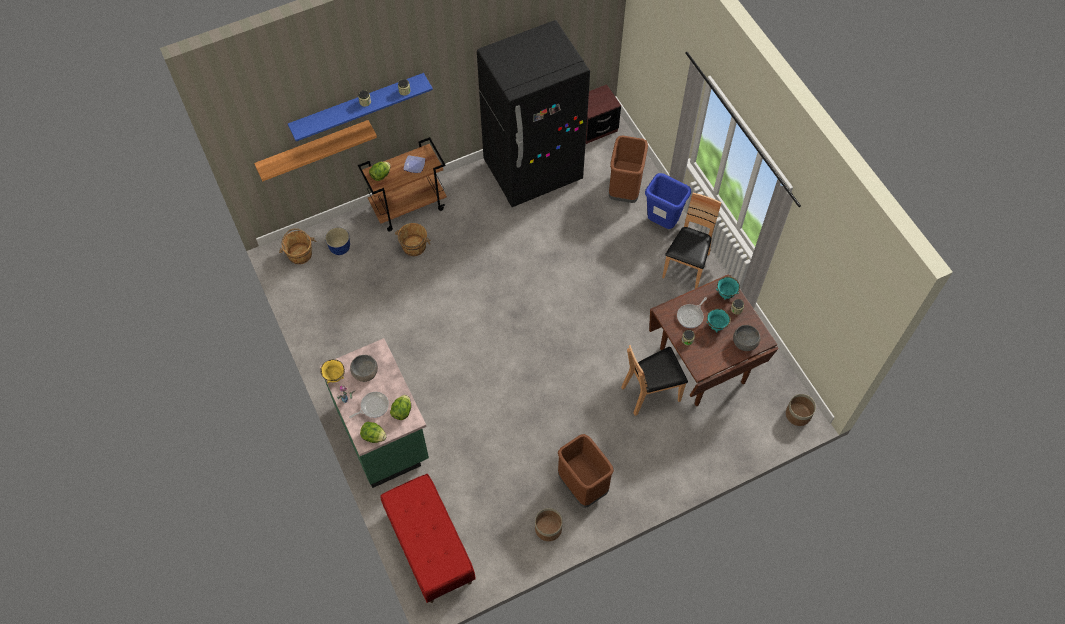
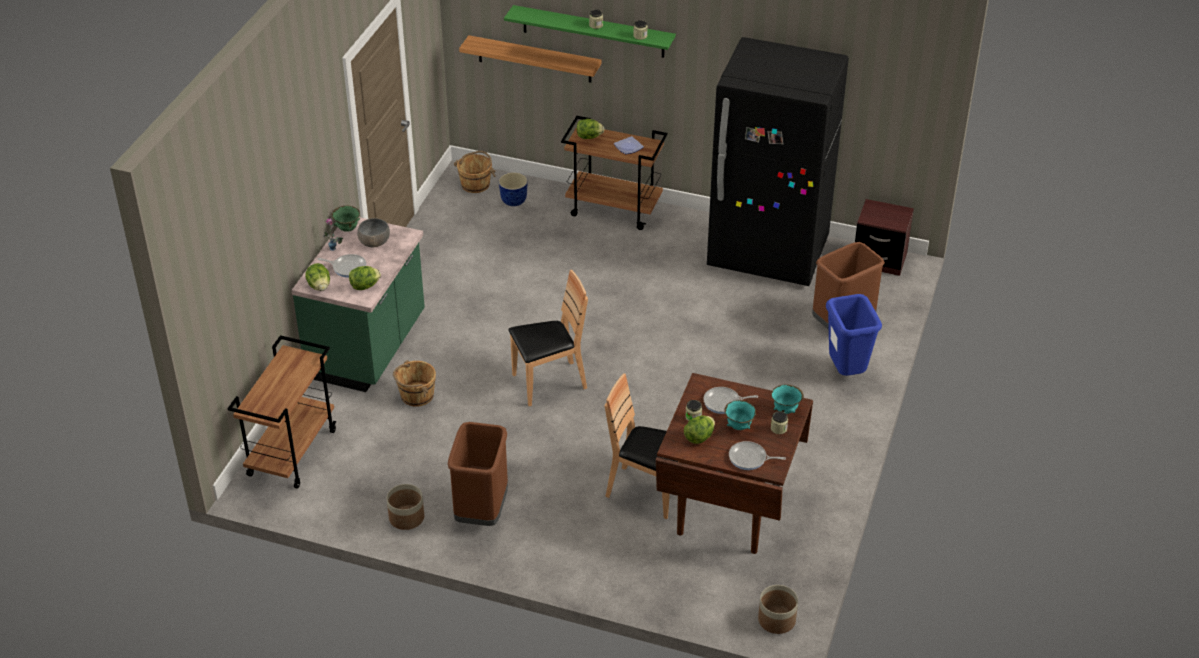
camera: 45 degrees right, 20 degrees down
(334, 377) = (347, 229): yellow bowl -> green bowl
(358, 105) = (593, 31): blue shelf -> green shelf
(413, 246) = (578, 239): brown bucket -> brown bucket (416, 395)
(429, 547) = (292, 452): red bench -> brown cart
(686, 266) = (824, 422): brown chair -> brown chair (549, 383)
(705, 351) = (699, 437): none -> lettuce
(745, 342) = (749, 458): grey bowl -> frying pan

